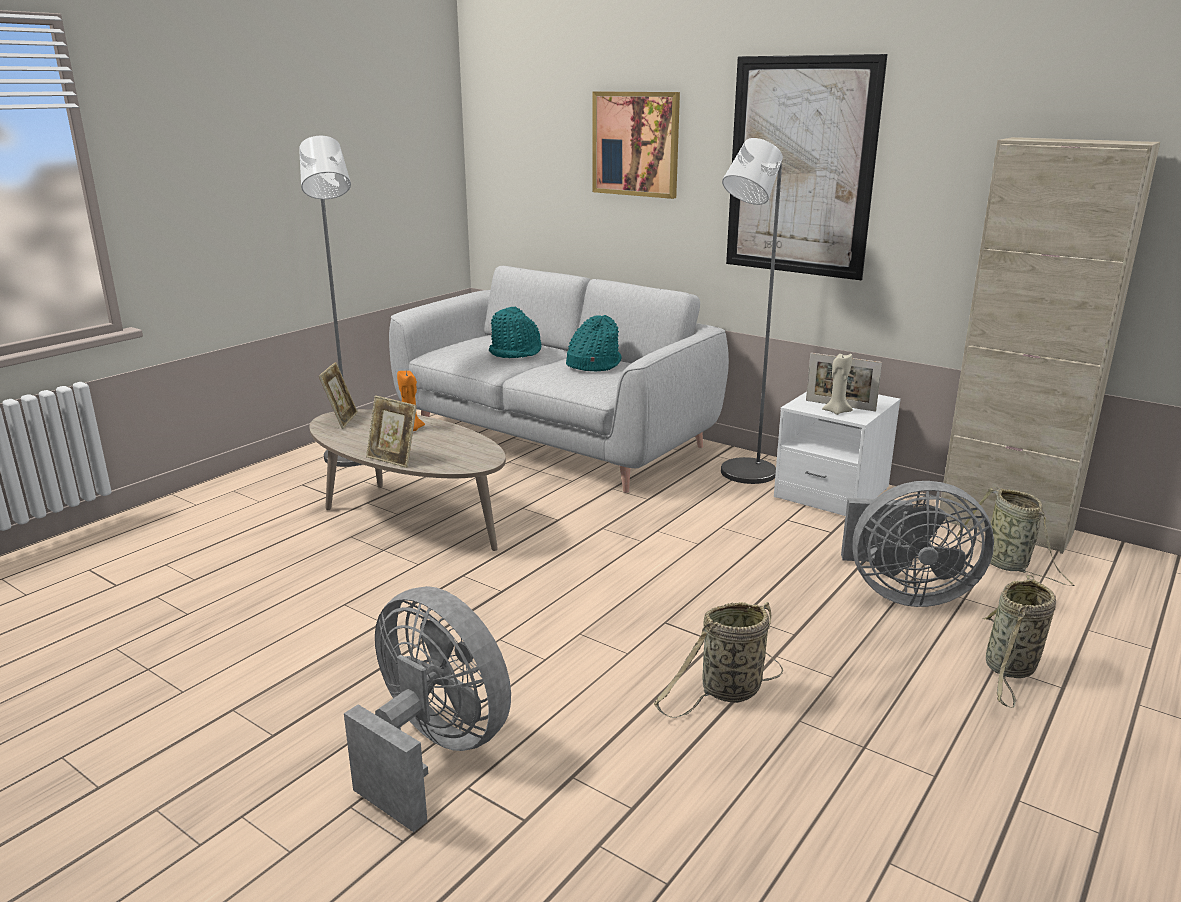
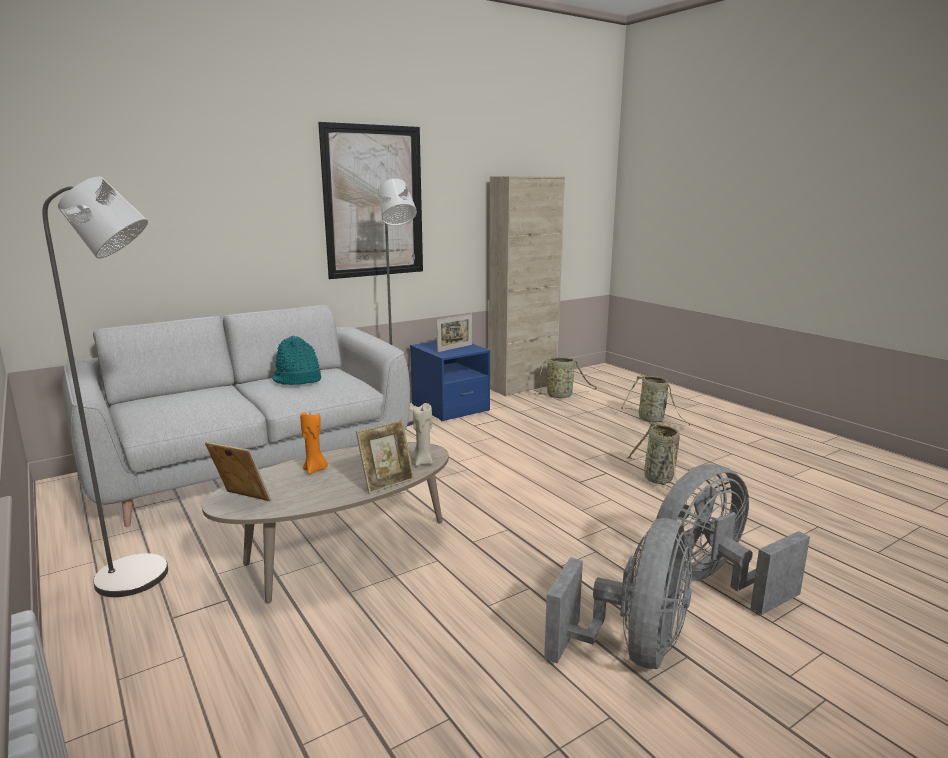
camera: 70 degrees left, 5 degrees down
(516, 352) = (214, 397): turquoise hat -> none
(636, 144) = (230, 192): picture -> none
(831, 493) = (450, 408): white nightstand -> blue nightstand
(836, 411) = (463, 350): beige candle -> beige candle (423, 462)
(904, 593) = (576, 421): grey fan -> grey fan (632, 649)

